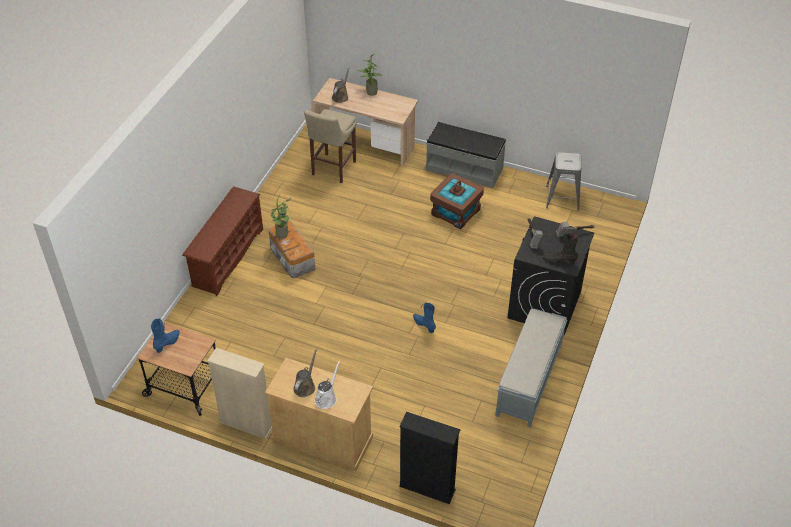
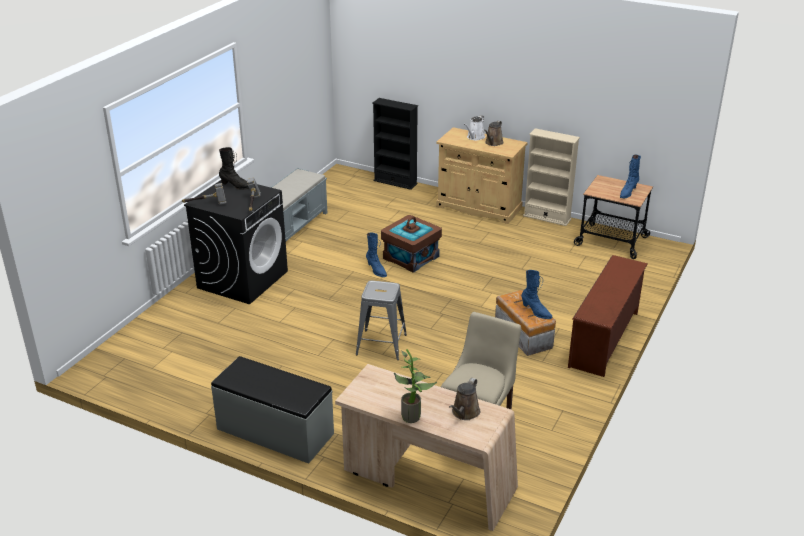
camera: 175 degrees left, 15 degrees down
(283, 235) = (536, 312): potted plant -> blue boot
(456, 212) = (307, 374): brown storage box -> brown storage box (410, 257)
(562, 198) = (154, 383): grey stool -> grey stool (381, 345)

